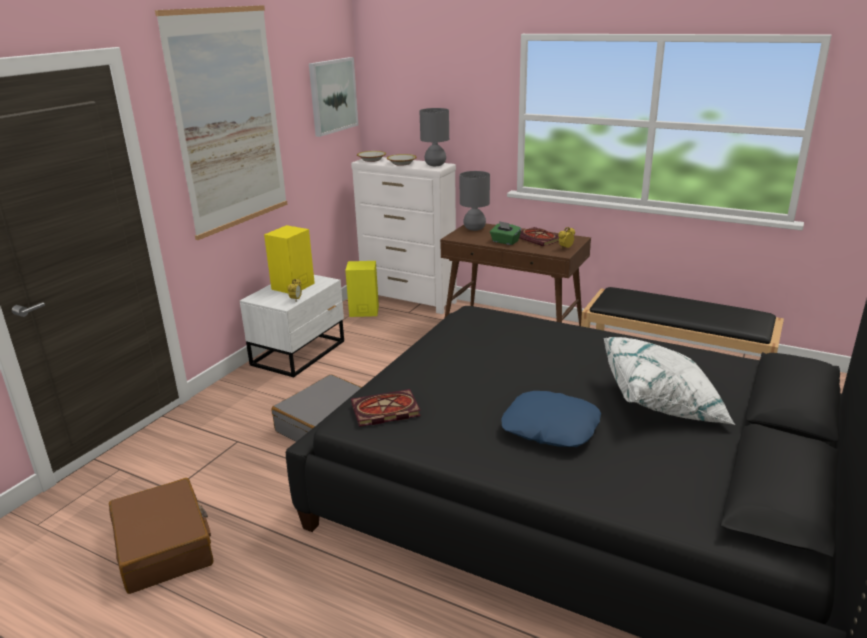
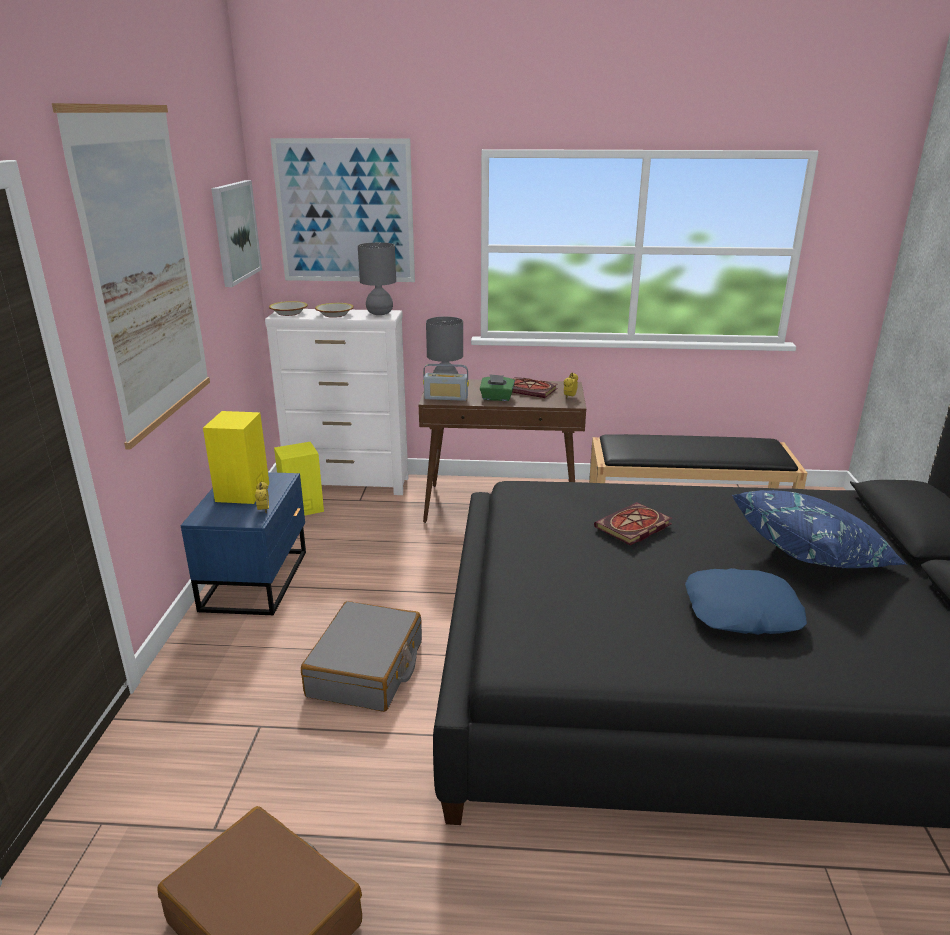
camera: 25 degrees left, 0 degrees up
(300, 353) = (258, 579): white nightstand -> blue nightstand
(384, 411) = (544, 639): book -> book (633, 527)
(419, 83) = (345, 212): none -> picture
(466, 237) = (446, 397): none -> radio
(662, 402) = (812, 555): white pillow -> blue pillow

